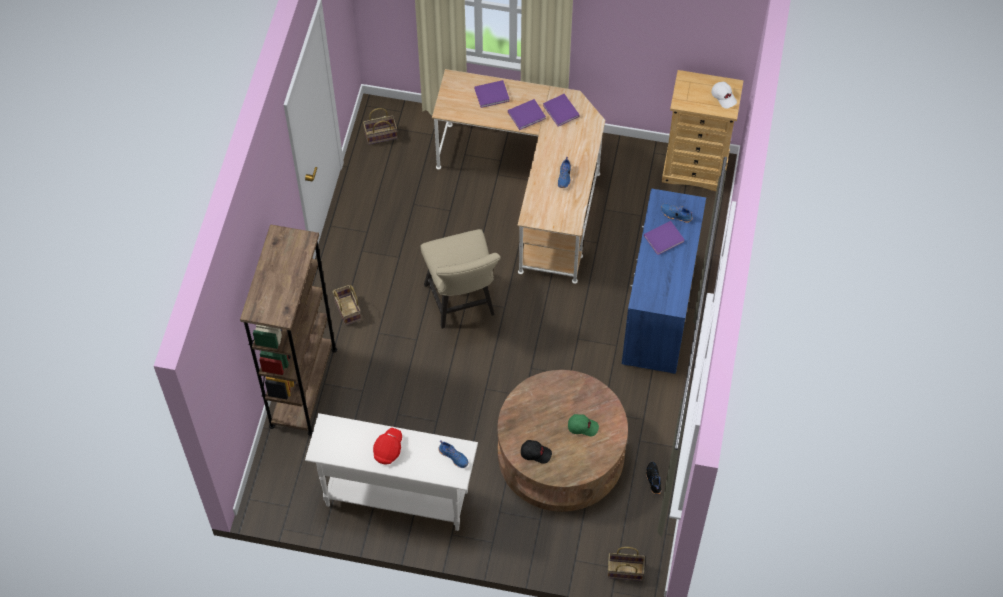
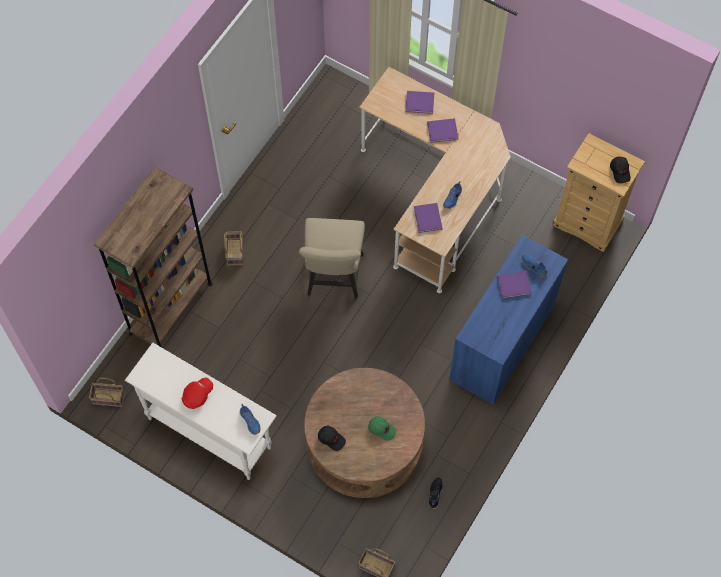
camera: 20 degrees right, 5 degrees up
(380, 136) = (324, 106): basket -> basket (107, 398)
(561, 111) = (474, 137): purple book -> purple book (428, 219)
(724, 97) = (620, 171): white cap -> black cap

